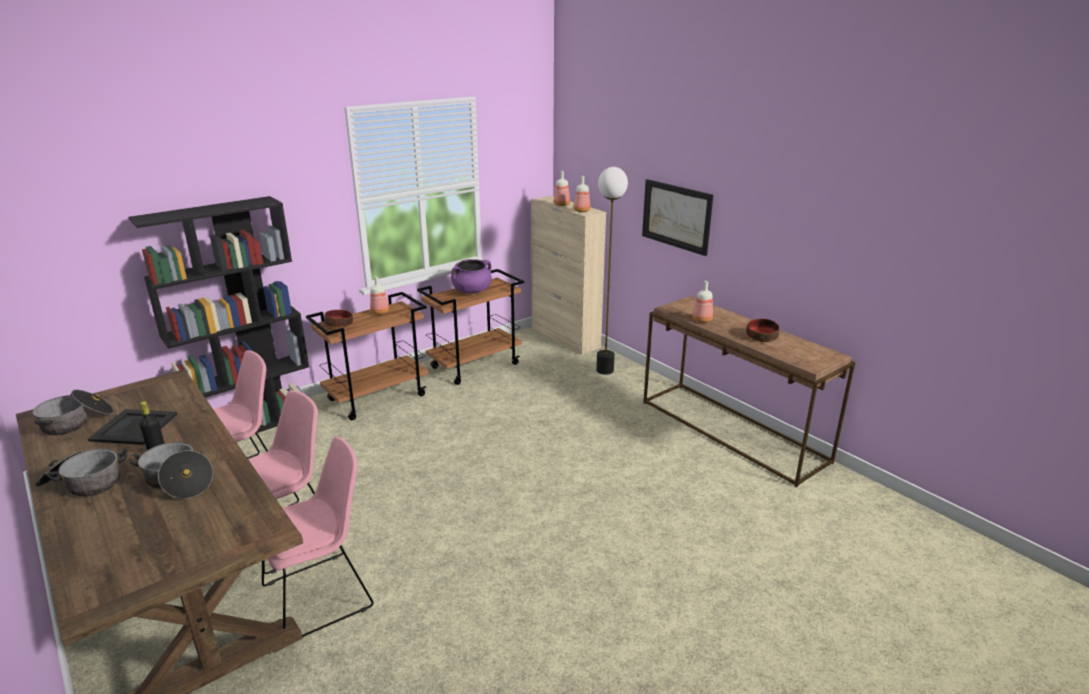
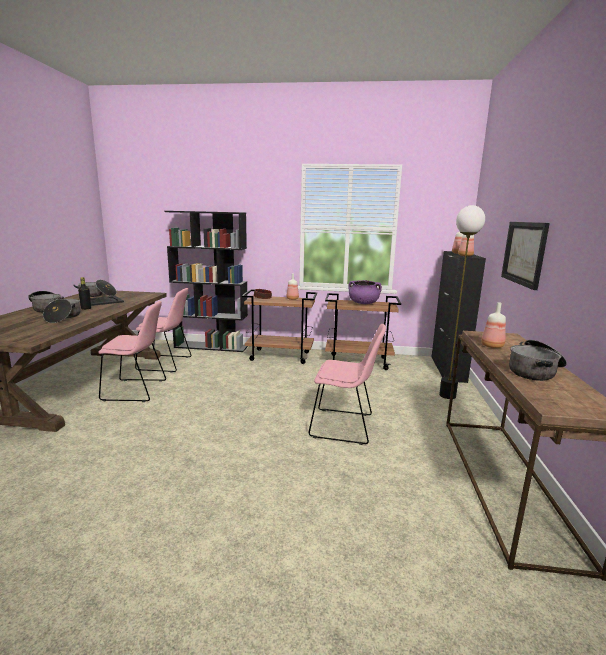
camera: 45 degrees right, 10 degrees down
(322, 594) = (97, 420): pink chair -> pink chair (344, 426)
(565, 338) = (448, 369): beige cabinet -> black cabinet
(761, 337) = (535, 371): bowl -> cooking pot

